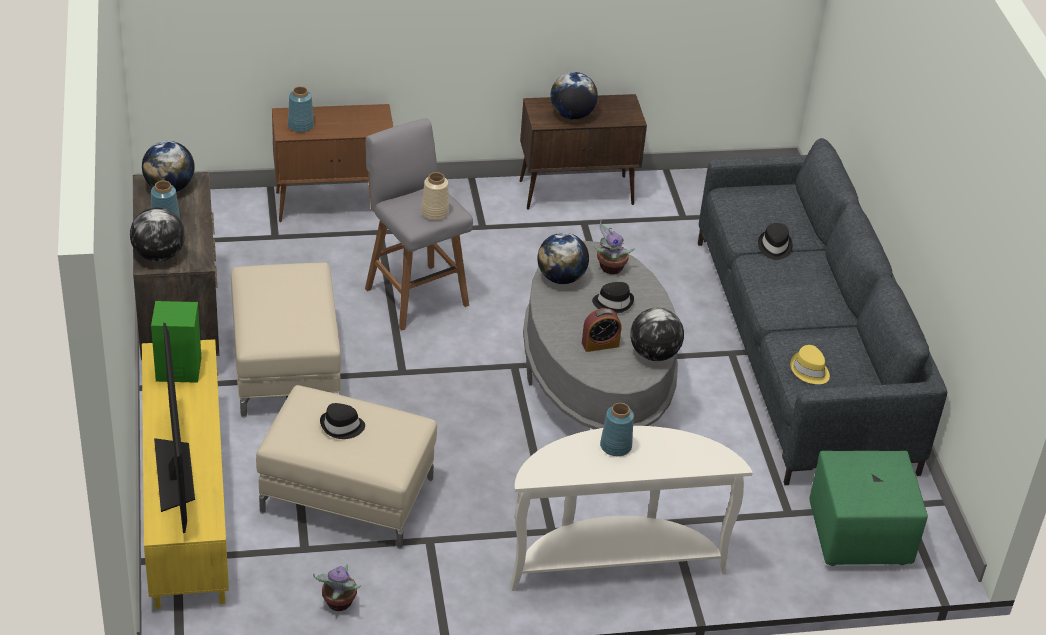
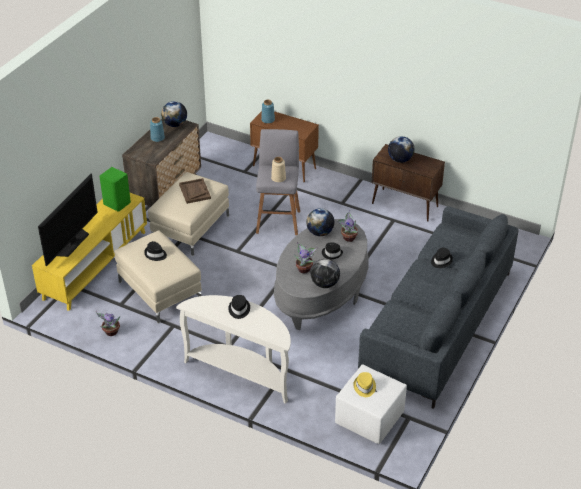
camera: 40 degrees right, 0 degrees up
(159, 255) = (140, 150): globe -> none
(291, 294) = (194, 192): none -> brown tray
(600, 344) = (304, 269): alarm clock -> potted plant
(615, 446) = (239, 309): blue vase -> black hat
(809, 370) = (390, 324): yellow hat -> yellow hat (364, 387)
(858, 537) = (368, 420): green ottoman -> white ottoman

